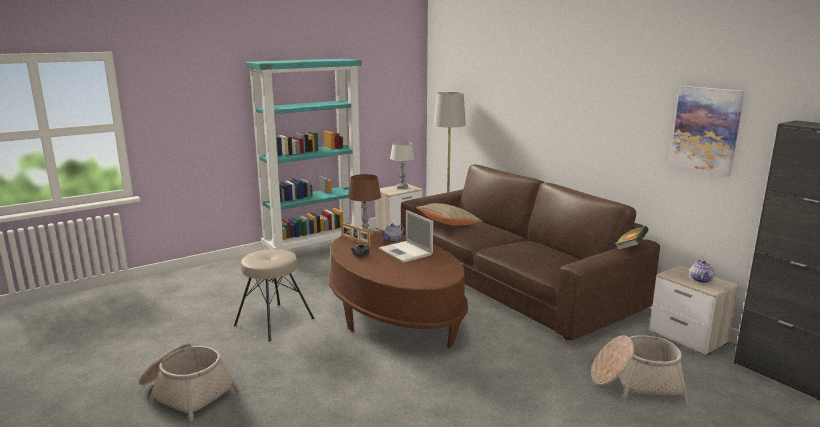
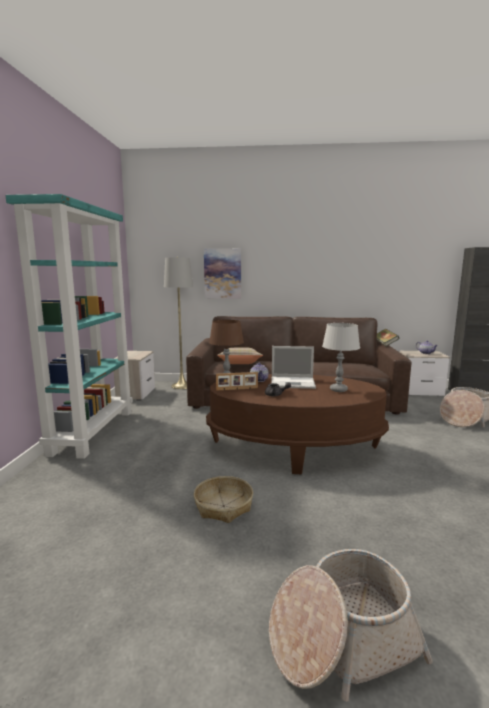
camera: 50 degrees left, 5 degrees down
(274, 321) = (223, 506): beige stool -> basket
(402, 187) = (133, 353): grey table lamp -> grey table lamp (338, 390)
(706, 130) = (408, 261): picture -> picture (222, 274)

